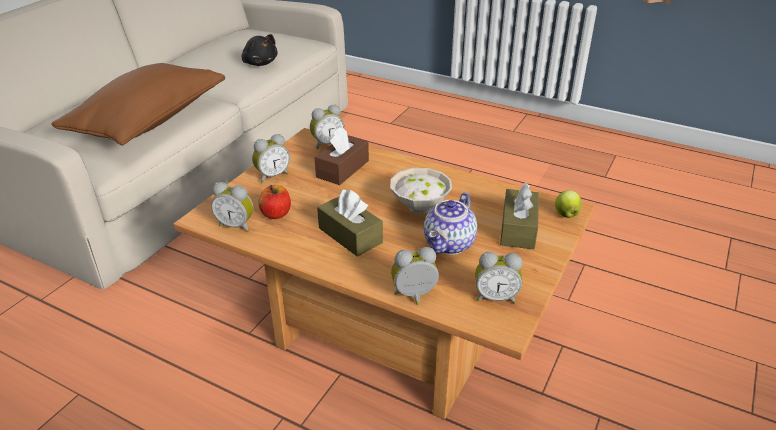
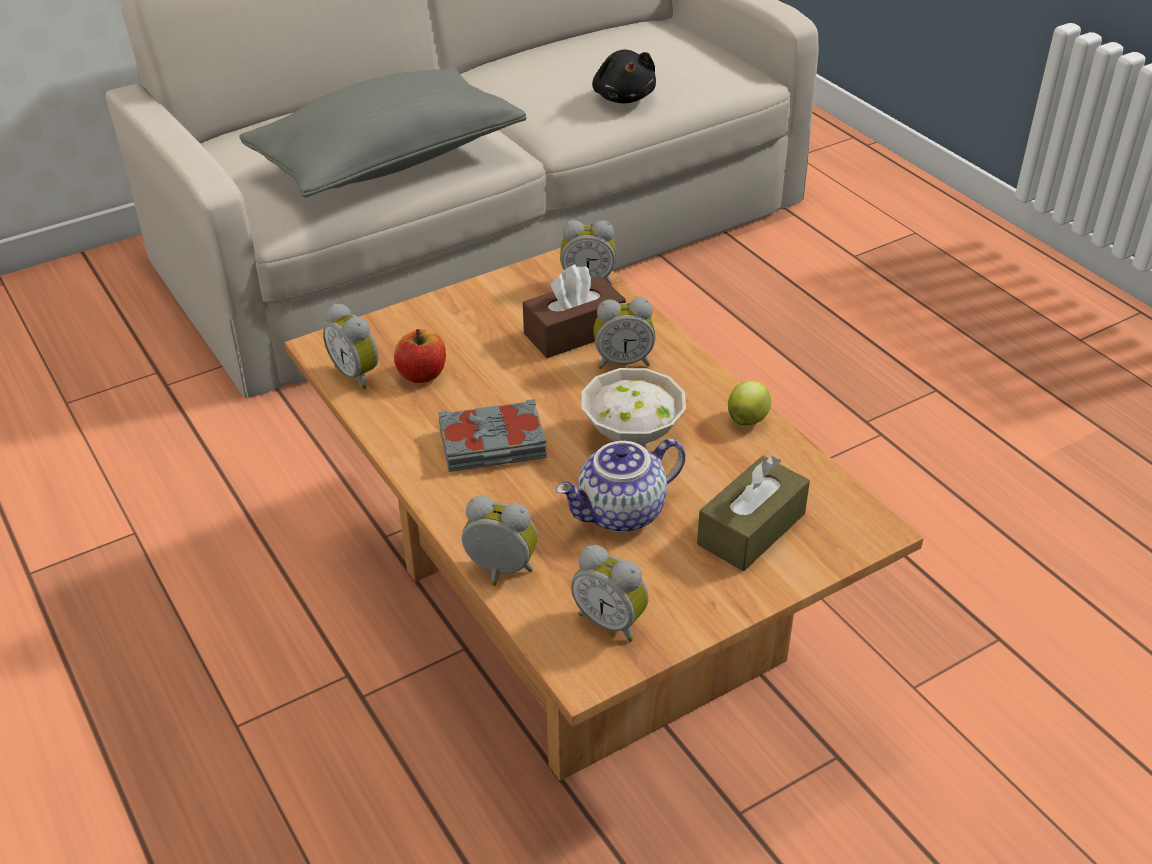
camera: 30 degrees right, 5 degrees up
(149, 121) = (388, 161): brown pillow -> grey pillow
(272, 176) = (465, 310): alarm clock -> alarm clock (623, 361)
(350, 235) = (493, 445): brown tissue box -> grey book
(566, 214) = (856, 534): apple -> apple (747, 419)

